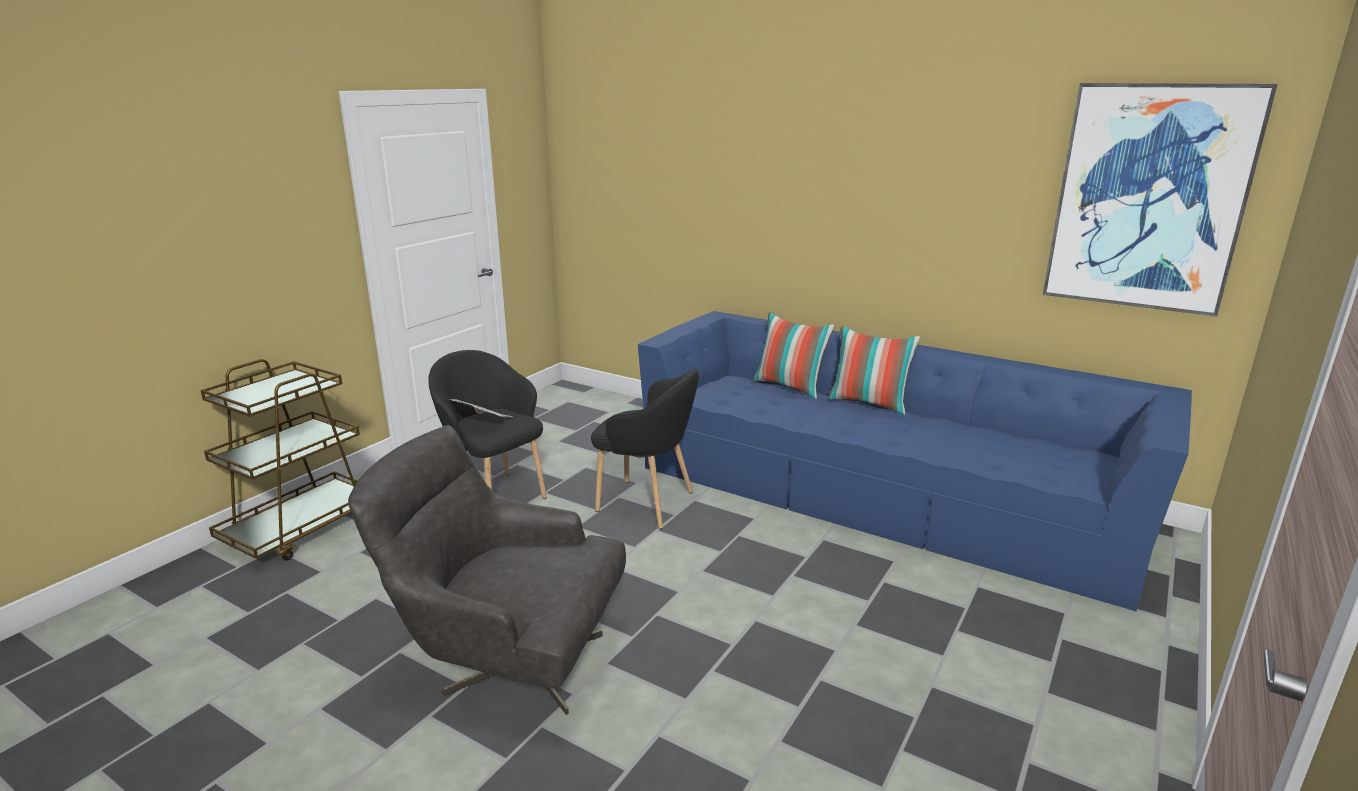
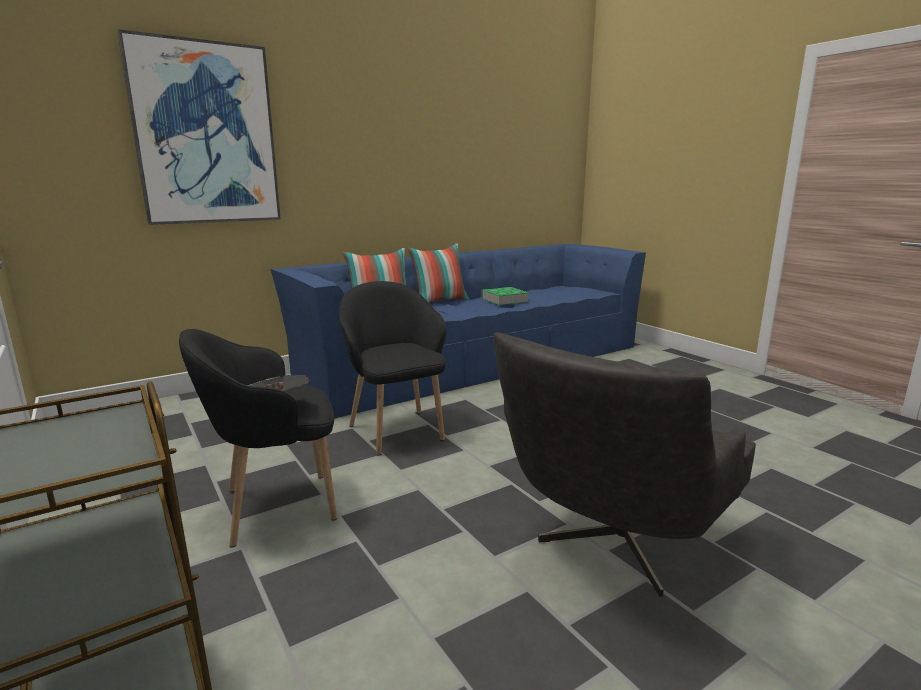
camera: 65 degrees left, 5 degrees down
(648, 503) = (396, 430): black armchair -> black armchair turned 75 degrees counterclockwise
(910, 432) = (504, 300): none -> book
(1149, 198) = (540, 139): picture -> picture (205, 135)

